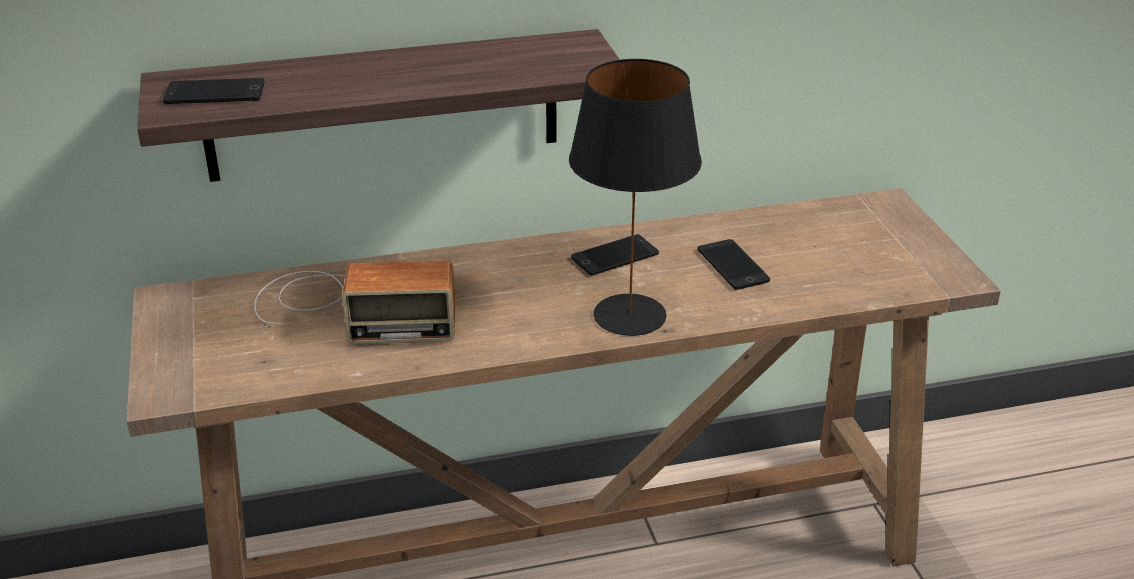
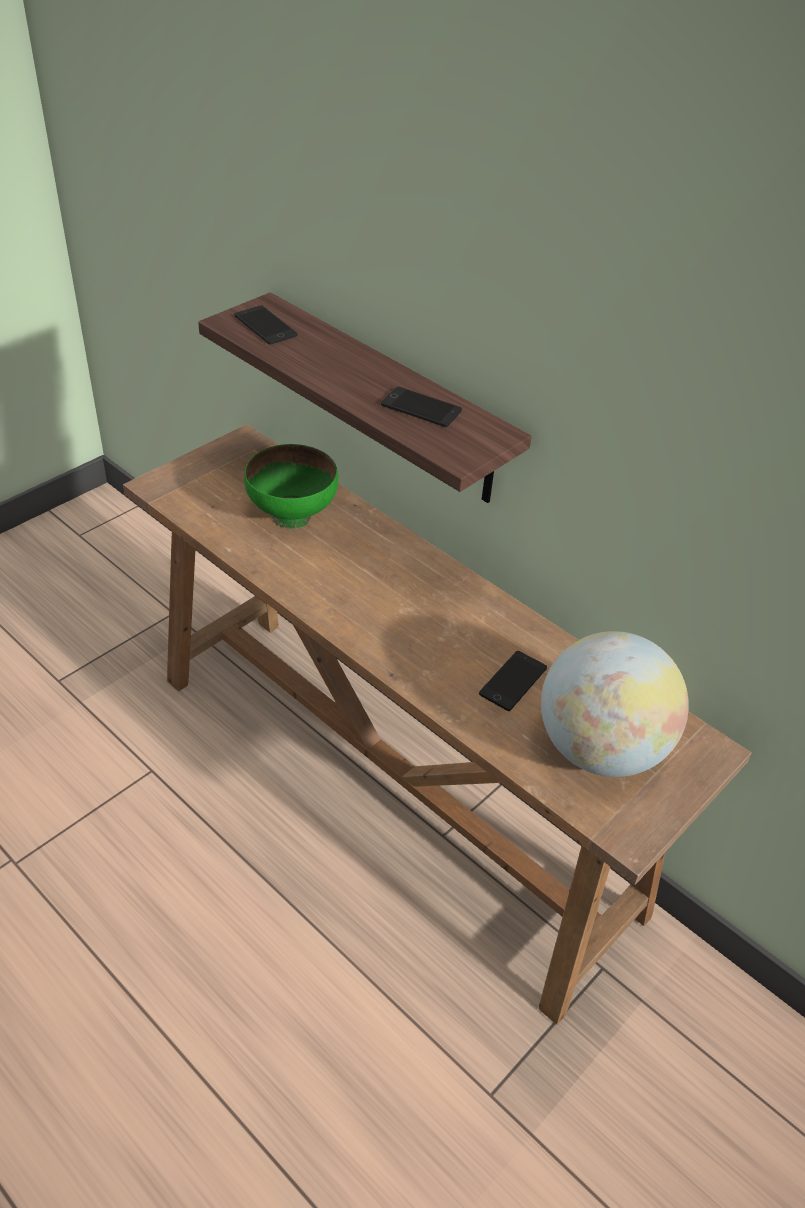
camera: 55 degrees right, 10 degrees up
(350, 309) = (293, 515): radio -> green bowl
(615, 256) = (465, 611): phone -> phone (421, 408)
(630, 314) = (396, 648): black table lamp -> none
(850, 253) = (600, 749): none -> globe

